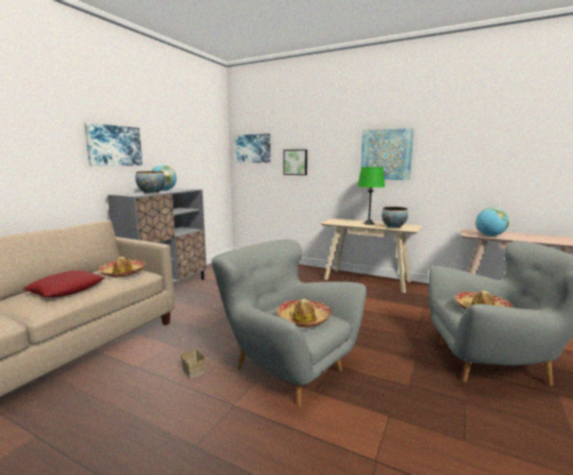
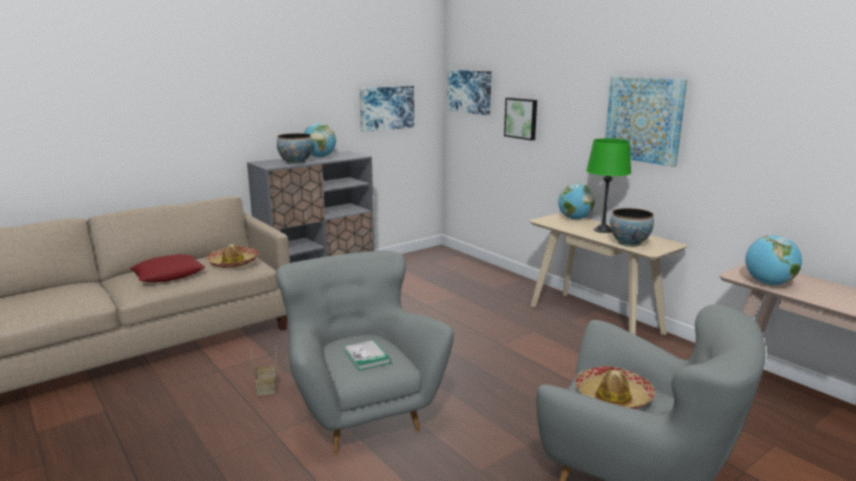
camera: 25 degrees right, 5 degrees up
(114, 146) = (258, 101): picture -> picture (386, 108)
(303, 319) = (367, 357): hat -> book
(344, 220) = (574, 219): none -> globe

